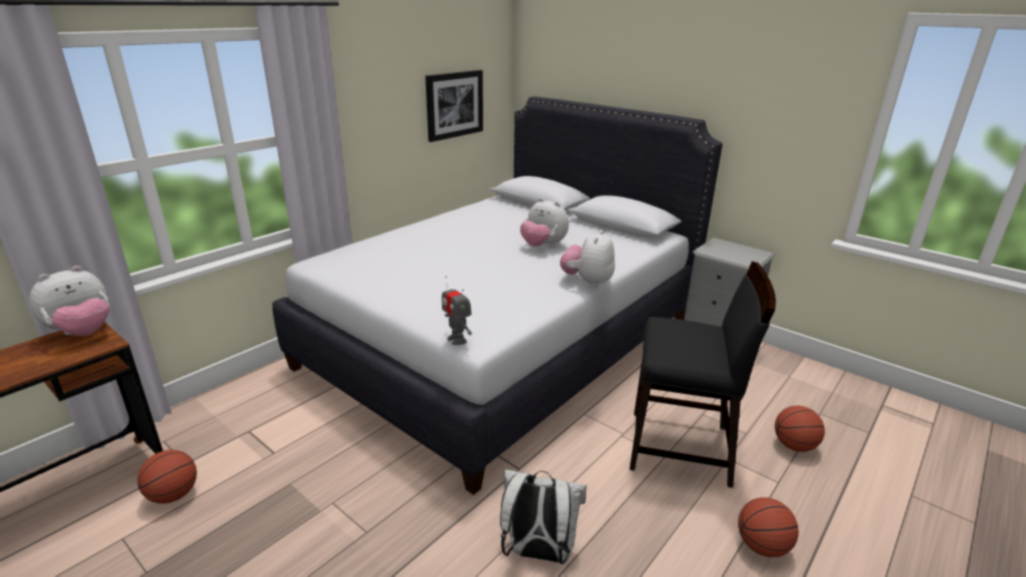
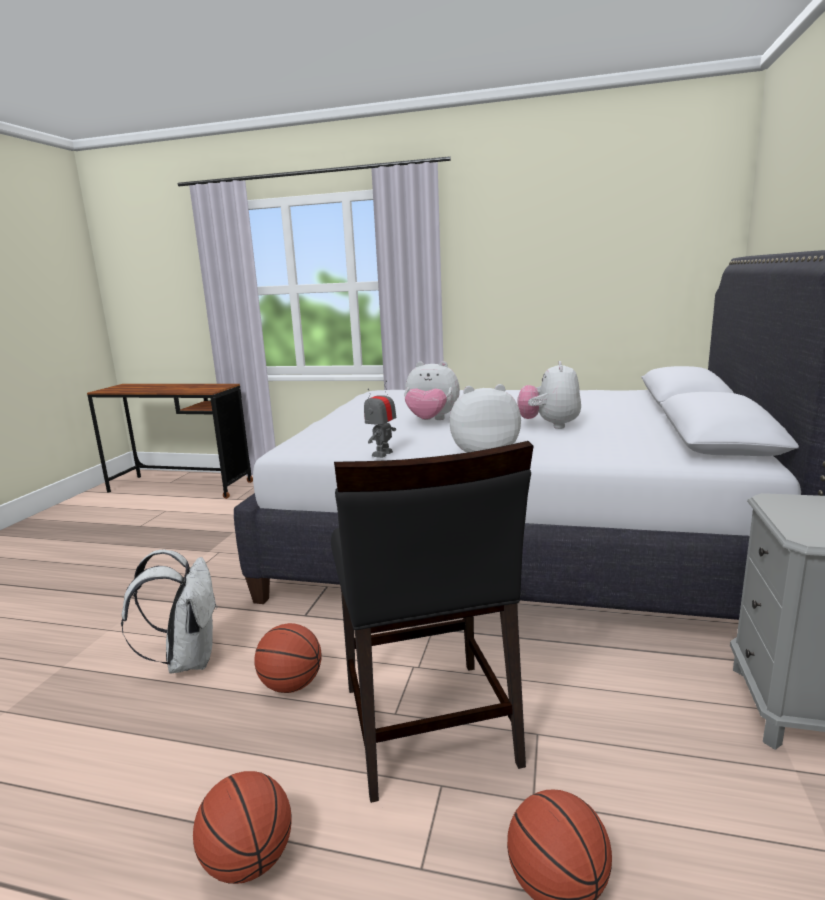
camera: 65 degrees right, 10 degrees down
(83, 332) = (219, 386): plush toy -> plush toy (431, 421)
(173, 495) = (206, 507): basketball -> basketball (291, 685)
(454, 104) = (619, 268): picture -> none
(457, 339) = (285, 443): toy robot -> toy robot (382, 454)

